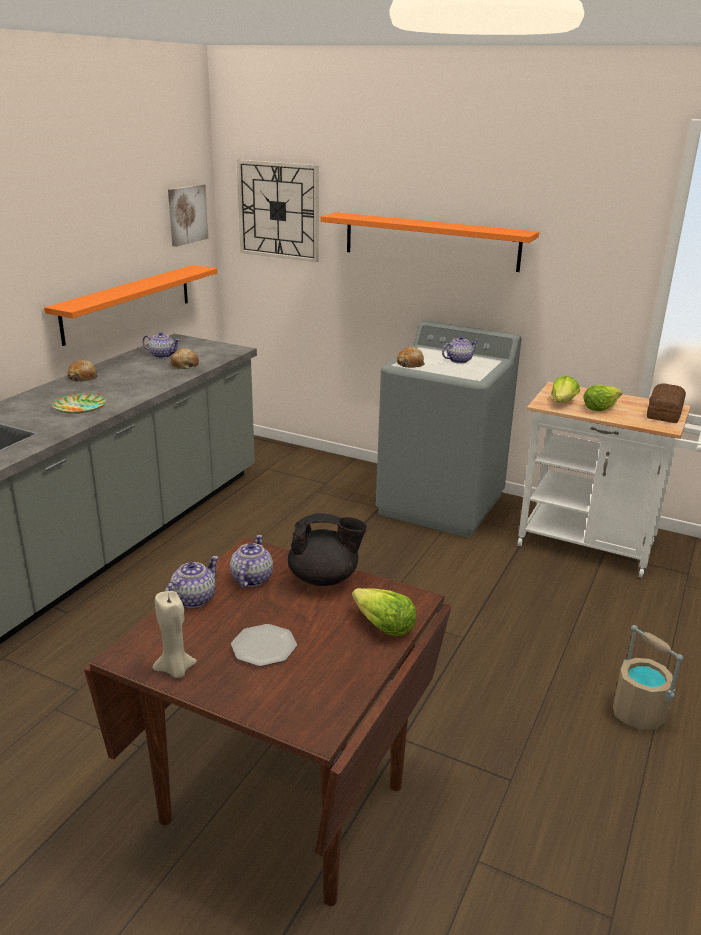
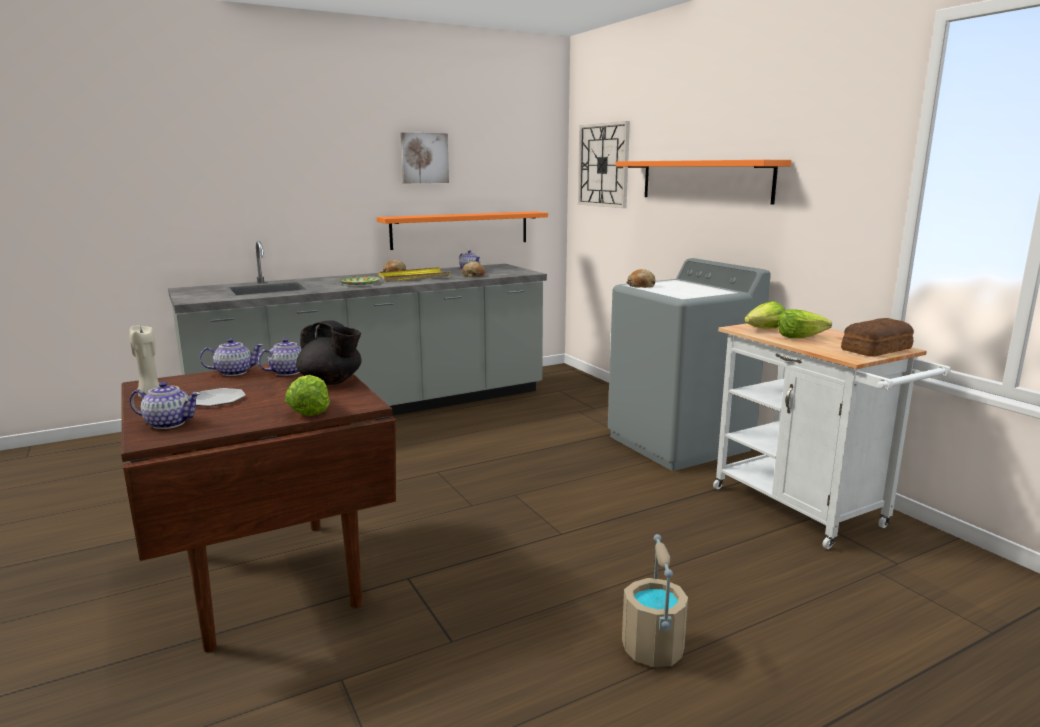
camera: 35 degrees right, 10 degrees down
(123, 382) = (413, 277): none -> yellow tray
(186, 214) = (532, 169): picture -> picture (424, 158)
(458, 360) = (692, 288): teapot -> teapot (168, 423)

